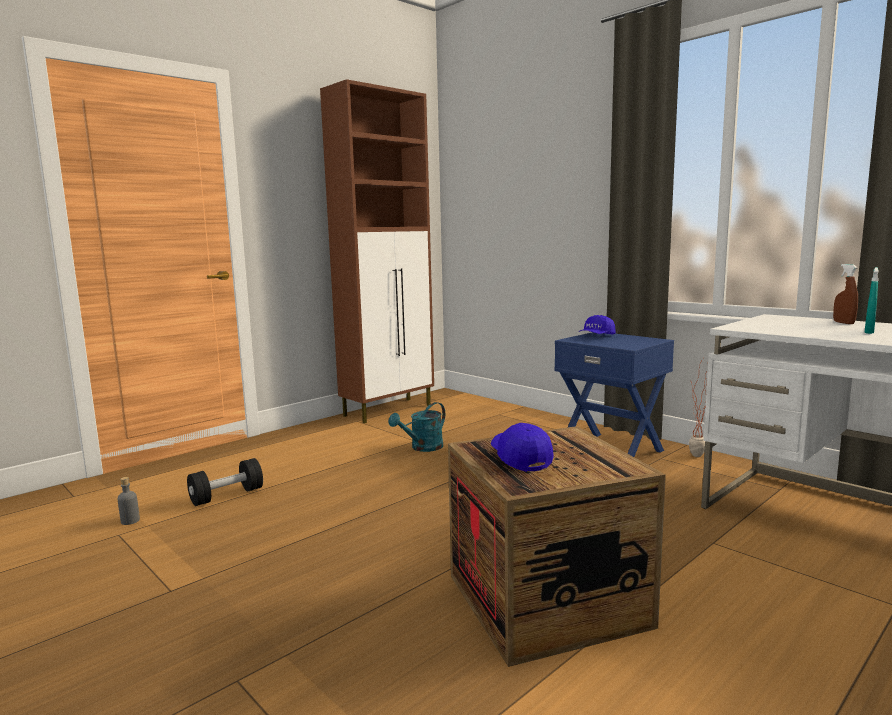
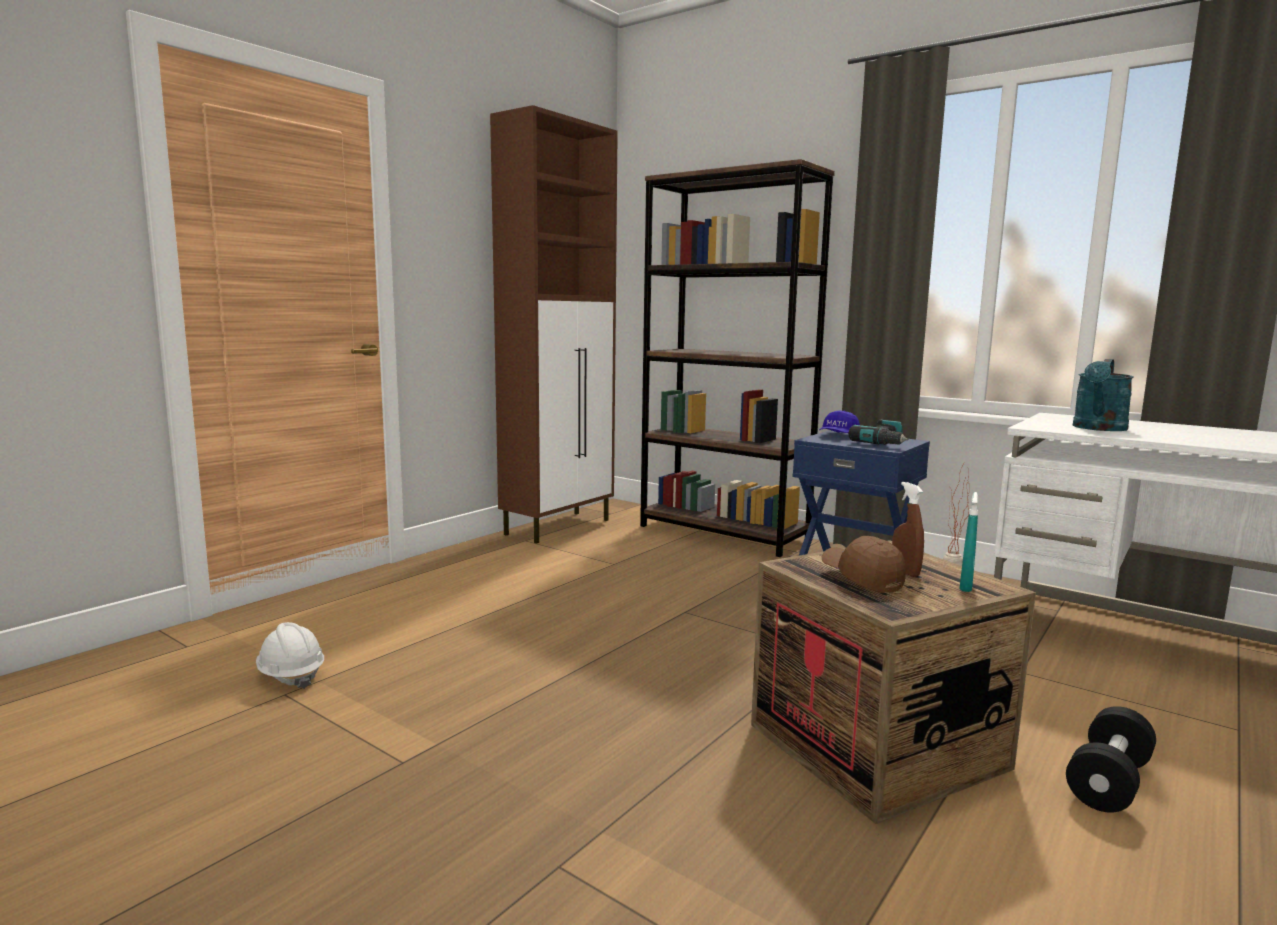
camera: 10 degrees left, 0 degrees up
(130, 521) = (291, 676): grey bottle -> white hard hat
(227, 496) = (407, 639): black dumbbell -> black dumbbell (1108, 782)
(422, 448) = (628, 572): turquoise watering can -> turquoise watering can (1098, 428)
(518, 417) = (723, 533): none -> brown bookcase
(520, 459) = (861, 578): blue cap -> brown cap
(629, 342) = (884, 443): none -> power drill
(843, 323) = (1138, 423): brown spray bottle -> brown spray bottle (905, 572)
(869, 332) = (1179, 434): turquoise spray bottle -> turquoise spray bottle (965, 587)

